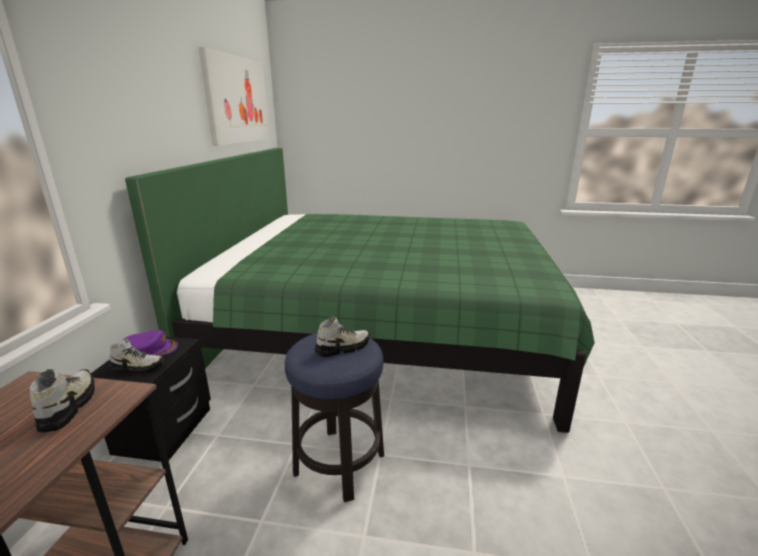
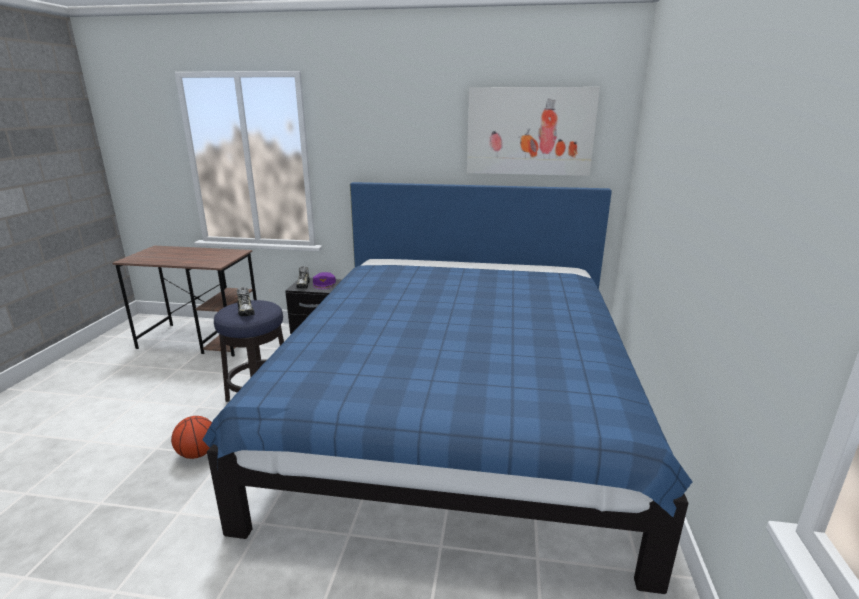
camera: 90 degrees right, 0 degrees up
(69, 406) = (215, 259): shoe -> none
(384, 329) = (455, 415): green bed -> blue bed
(473, 493) = (197, 454): none -> basketball

